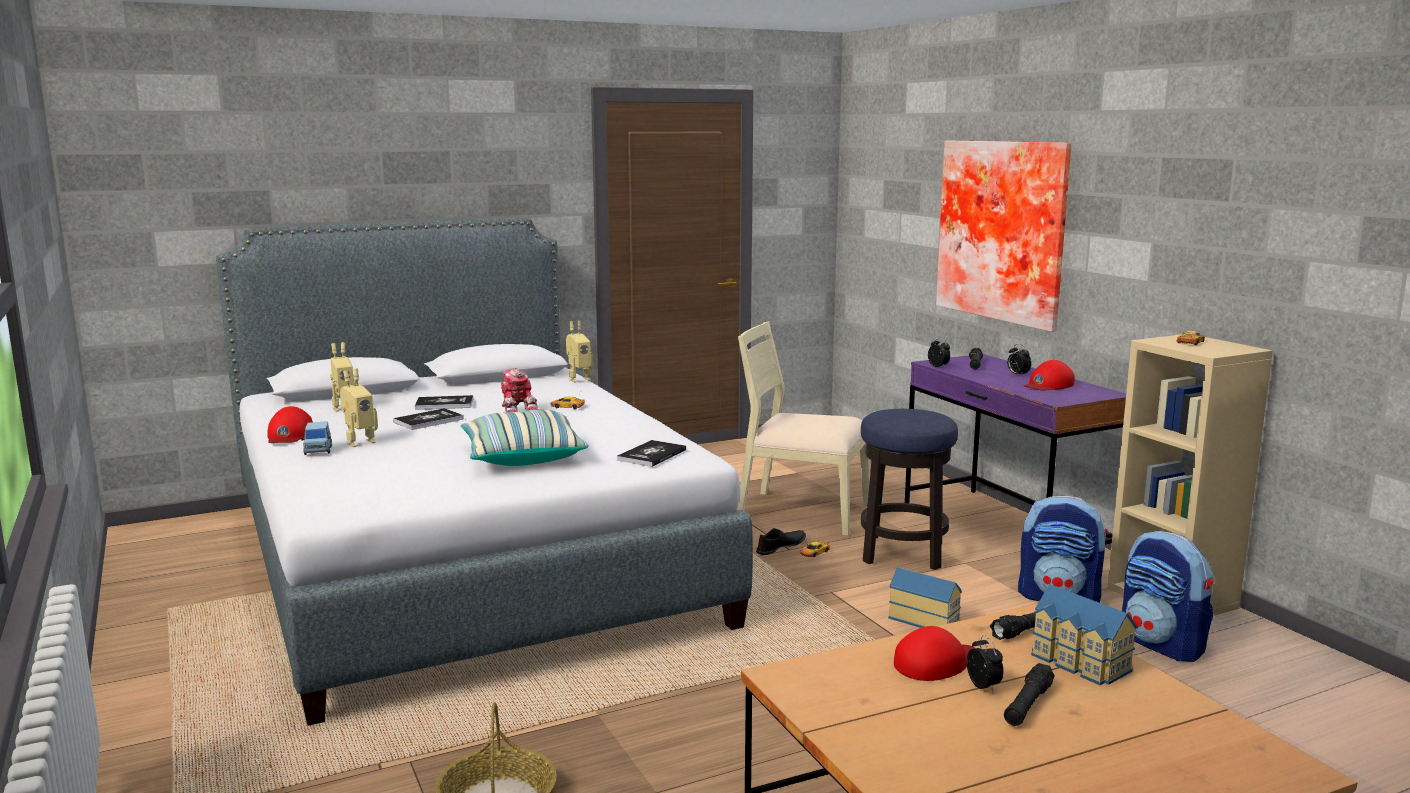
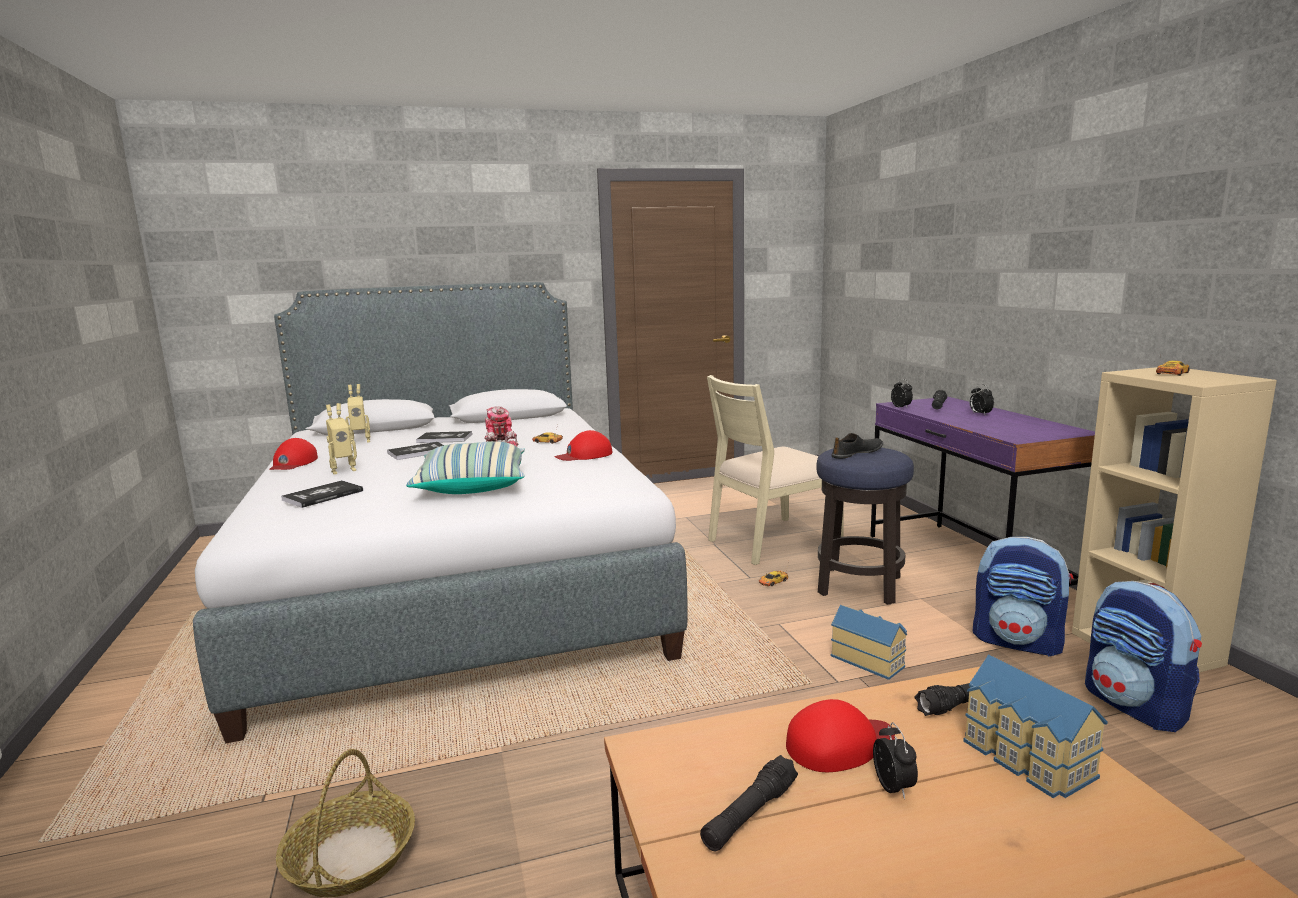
camera: 10 degrees right, 0 degrees up
(318, 450) = (302, 477): blue toy car -> none
(578, 379) = (573, 419): toy robot -> none
(652, 455) = (592, 486): book -> book (323, 495)
(781, 547) = (743, 574): black shoe -> black shoe (857, 453)
(802, 511) = (772, 541): beige chair -> beige chair turned 60 degrees counterclockwise
(1005, 230) = (970, 277): picture -> none
(1027, 705) = (948, 824): black flashlight -> black flashlight (750, 815)
(1048, 385) = (1010, 423): red cap -> red cap (584, 455)

